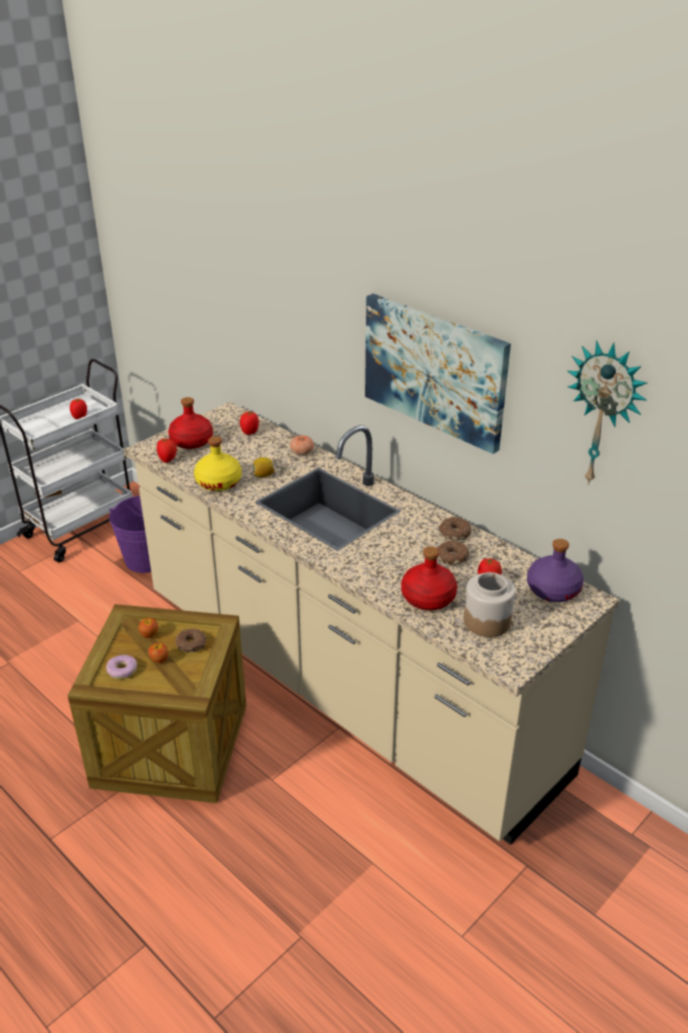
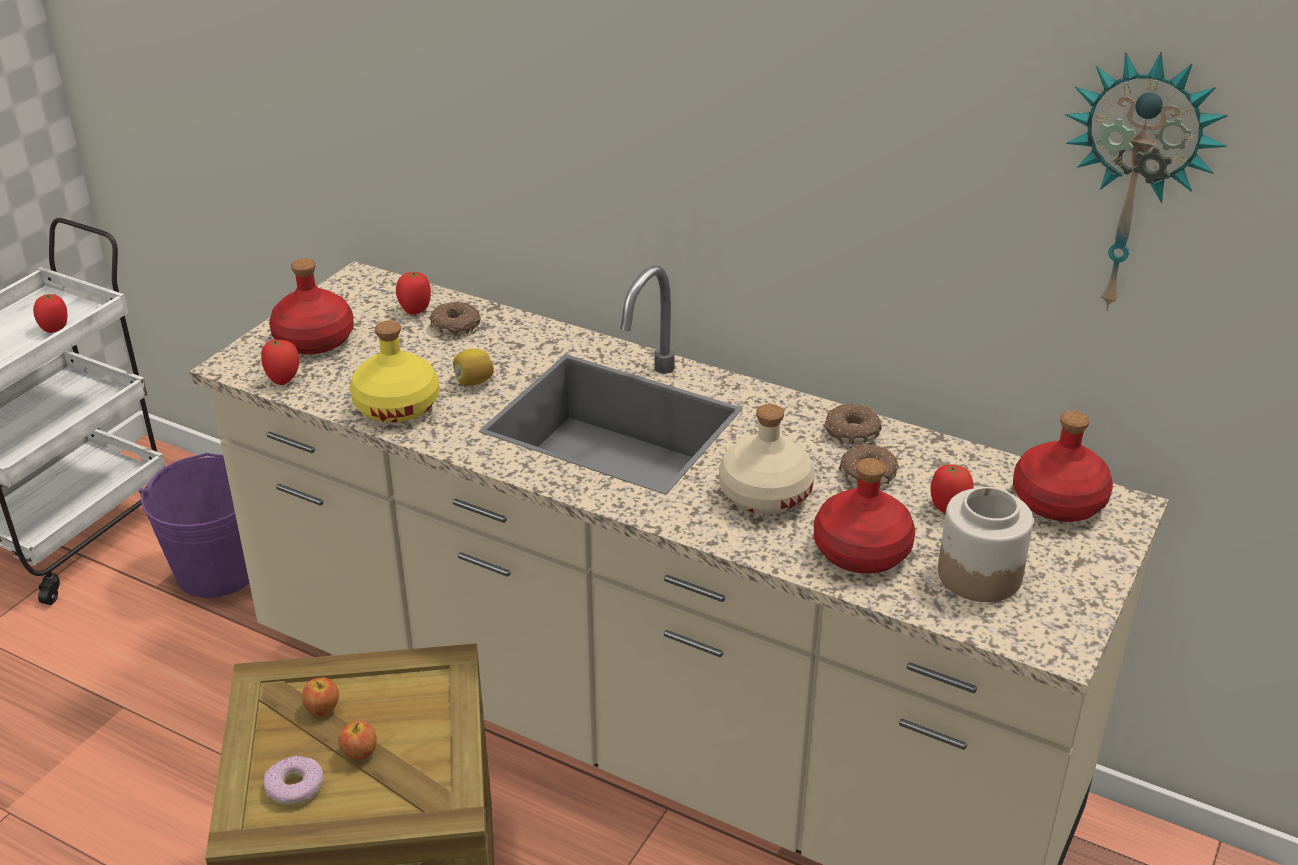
camera: 15 degrees left, 0 degrees up
(191, 644) = (409, 713): donut -> donut (456, 326)
(302, 452) = (525, 332): tomato -> none
(390, 559) = (764, 493): none -> beige bottle
(435, 370) = (788, 149): picture -> none
(552, 589) = (1057, 501): purple bottle -> red bottle

